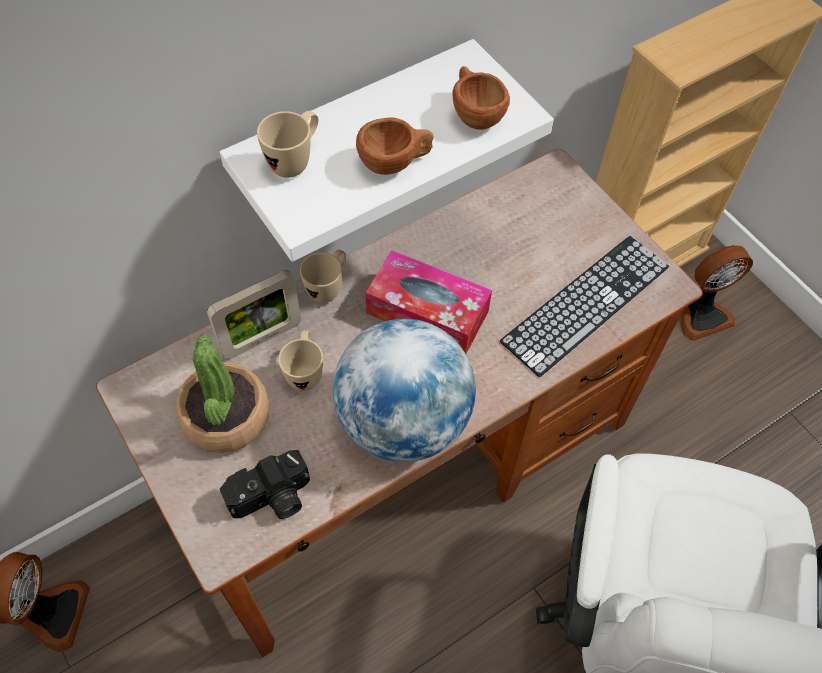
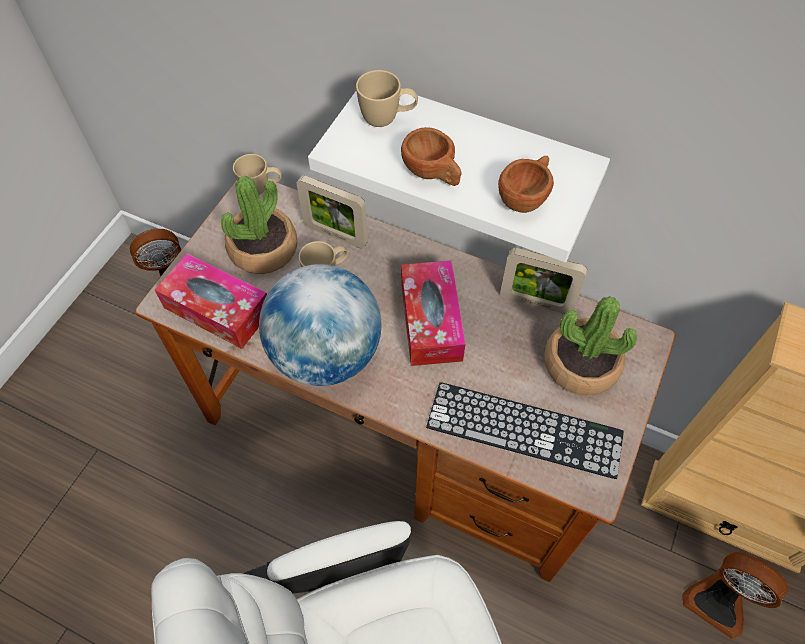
camera: 60 degrees right, 0 degrees up
(272, 499) = (217, 309): camera -> tissue box
(328, 287) = (406, 249): beige mug -> beige mug (261, 189)
(465, 222) = (535, 302): none -> picture frame
(549, 228) = (580, 365): none -> potted plant

